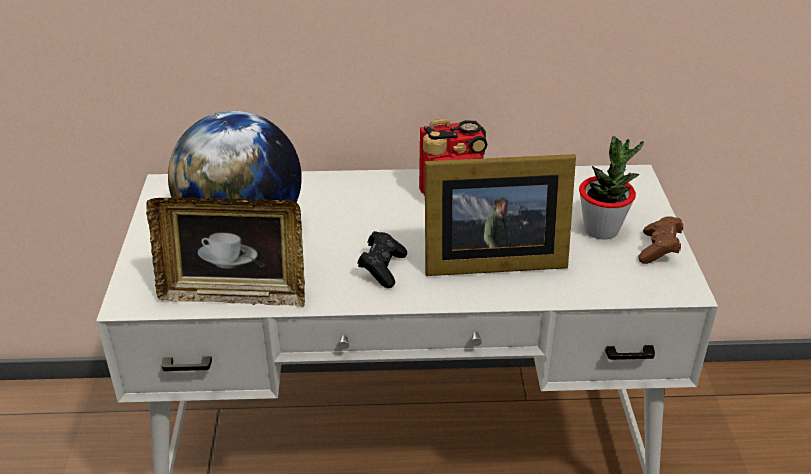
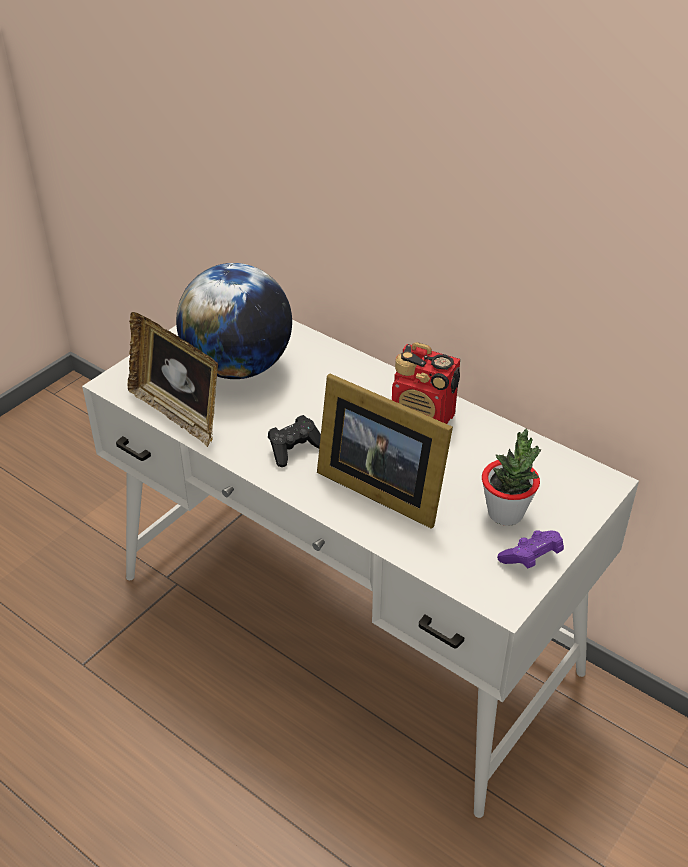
camera: 40 degrees right, 5 degrees up
(659, 250) = (531, 558): brown game controller -> purple game controller

